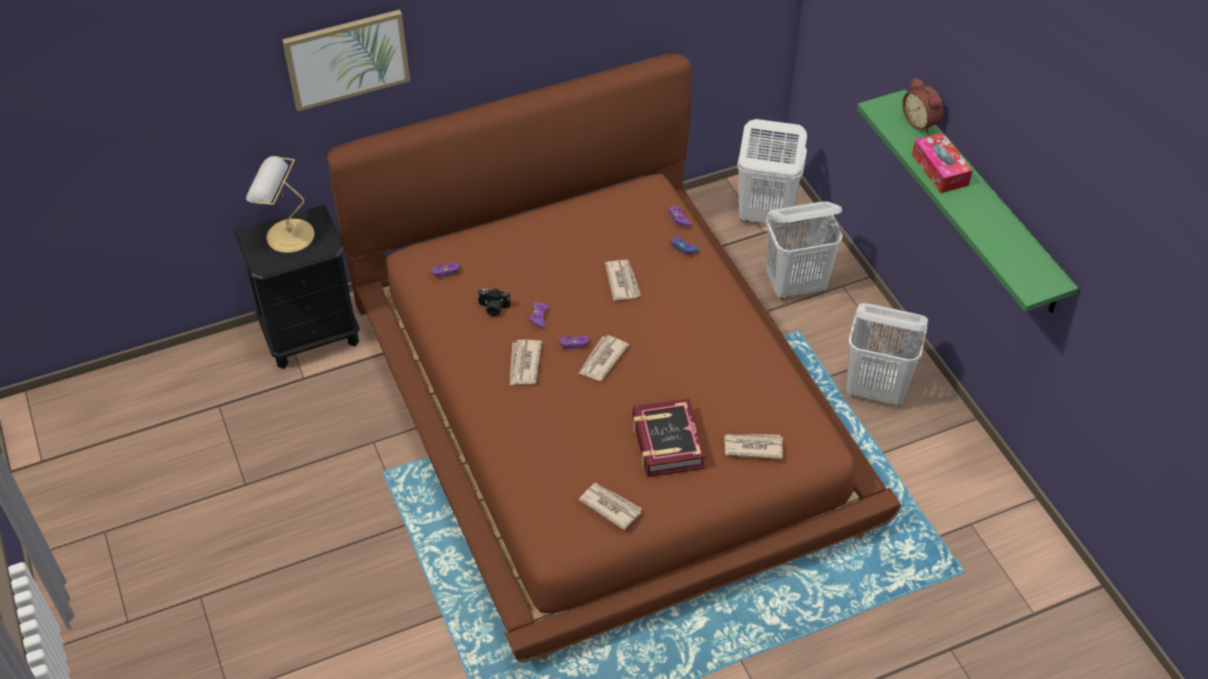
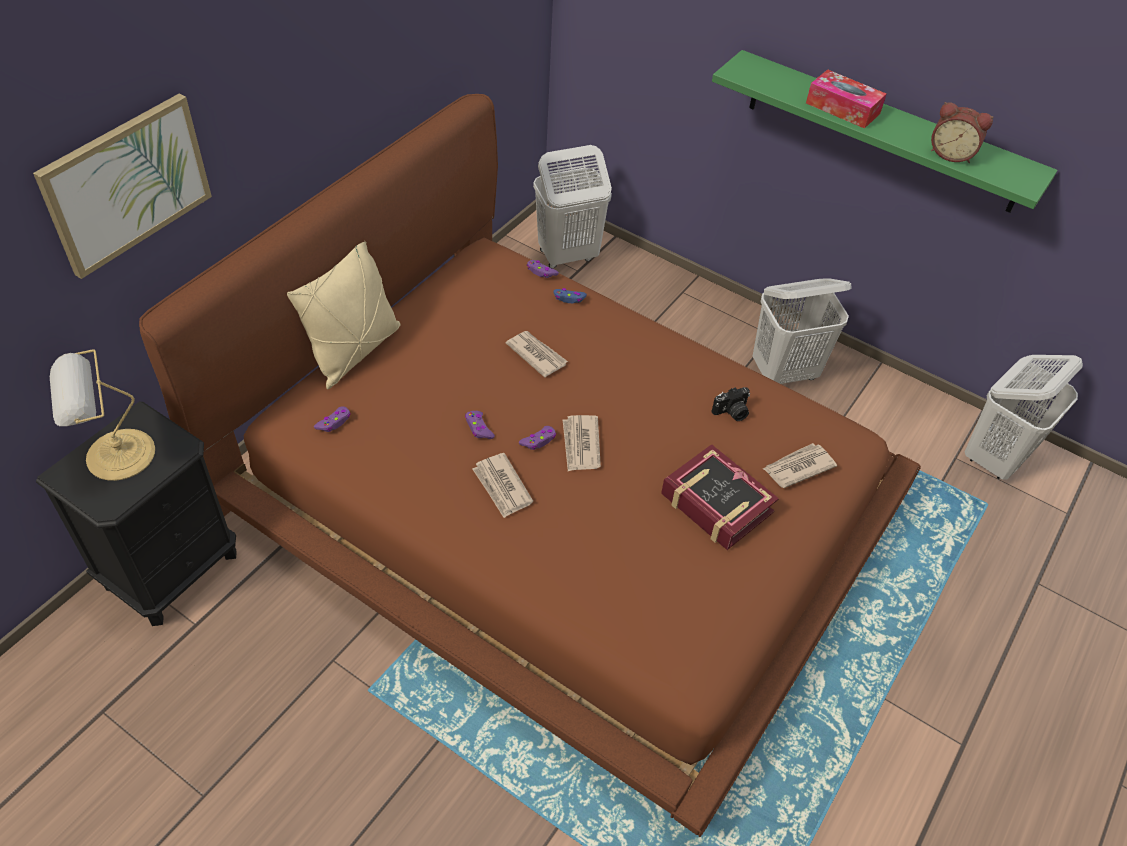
camera: 35 degrees left, 0 degrees up
(493, 308) = (420, 440): camera -> camera (732, 412)
(495, 227) = (354, 351): none -> beige pillow
(610, 506) = (716, 602): newspaper -> none
(796, 285) = (643, 307): white laundry basket -> white laundry basket (995, 457)
(921, 122) = (785, 73): alarm clock -> alarm clock (951, 154)

